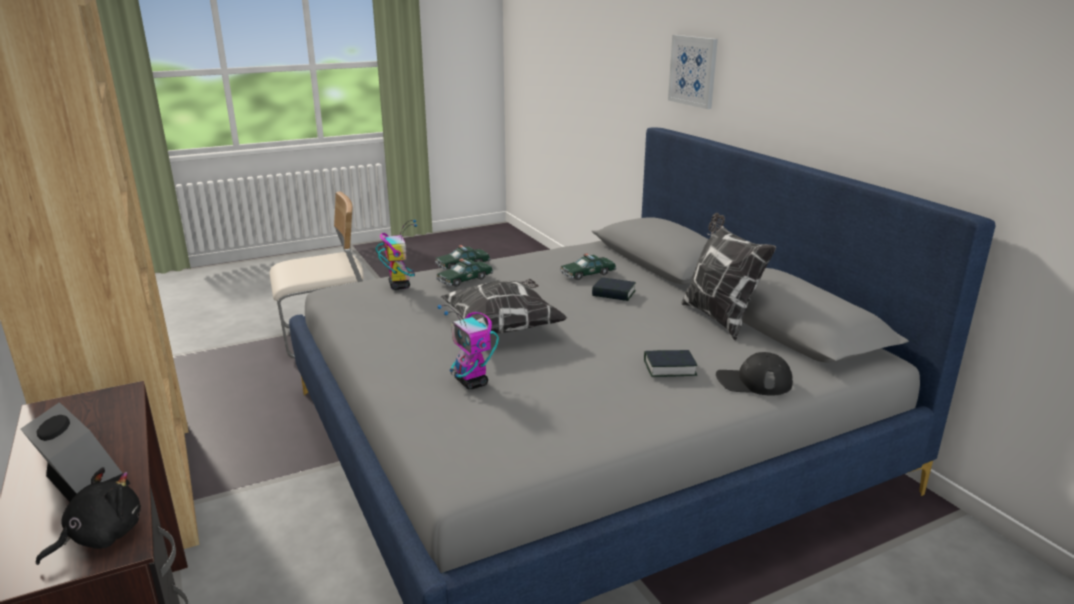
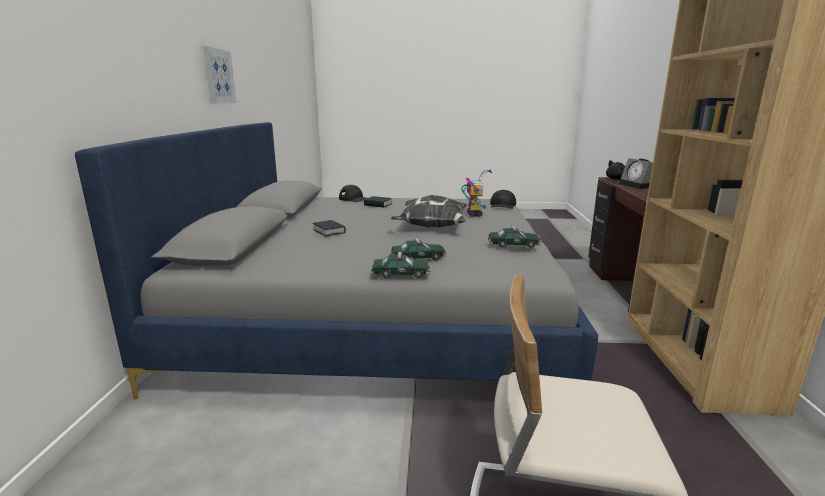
camera: 150 degrees left, 5 degrees down
(399, 285) = (482, 259): toy robot -> none
(438, 436) = (502, 205): none -> black cap
(587, 274) = (313, 246): toy car -> toy car (513, 245)
(693, 71) = (86, 66): picture -> picture (218, 76)
(719, 318) = (305, 214): pillow -> none

